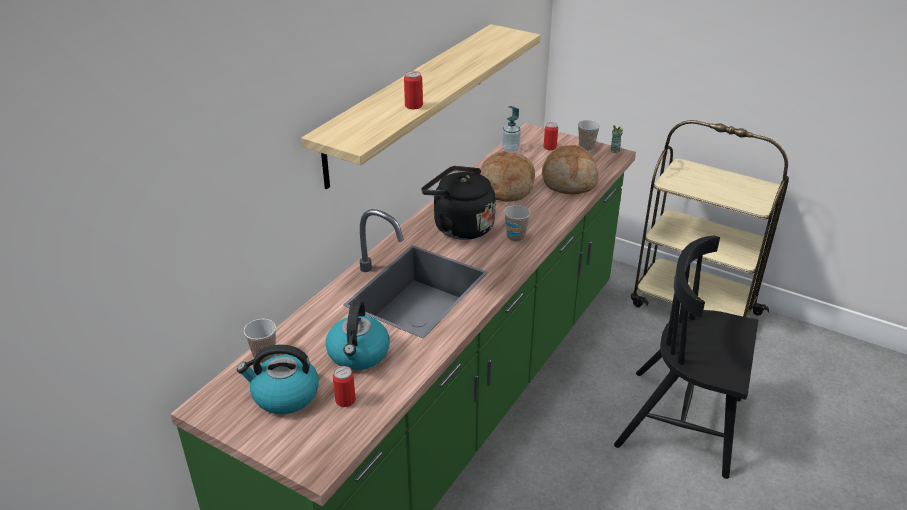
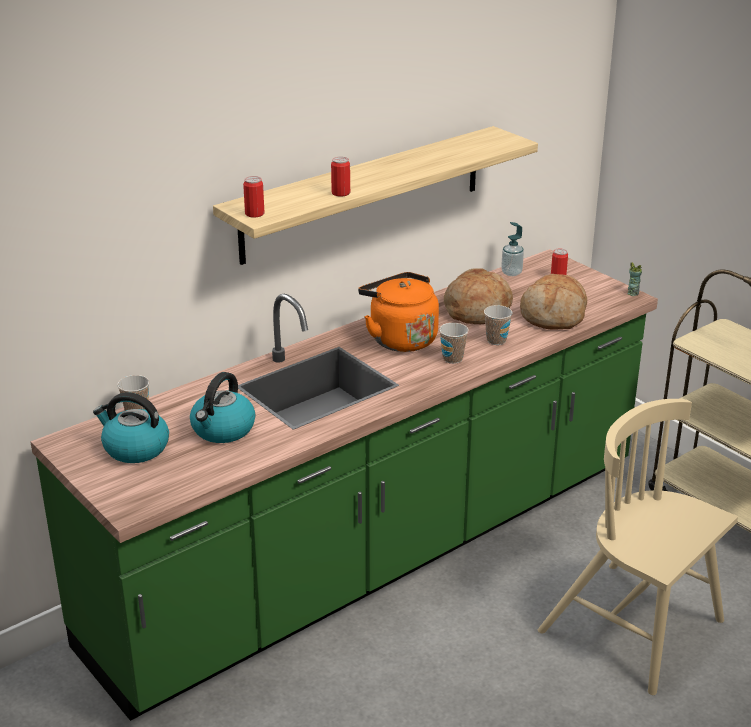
camera: 20 degrees right, 5 degrees down
(345, 400) = (186, 464): can -> can (254, 214)
(459, 227) = (400, 339): black kettle -> orange kettle
(586, 147) = (601, 285): cup -> cup (496, 340)
(688, 423) = (640, 630): black chair -> beige chair

